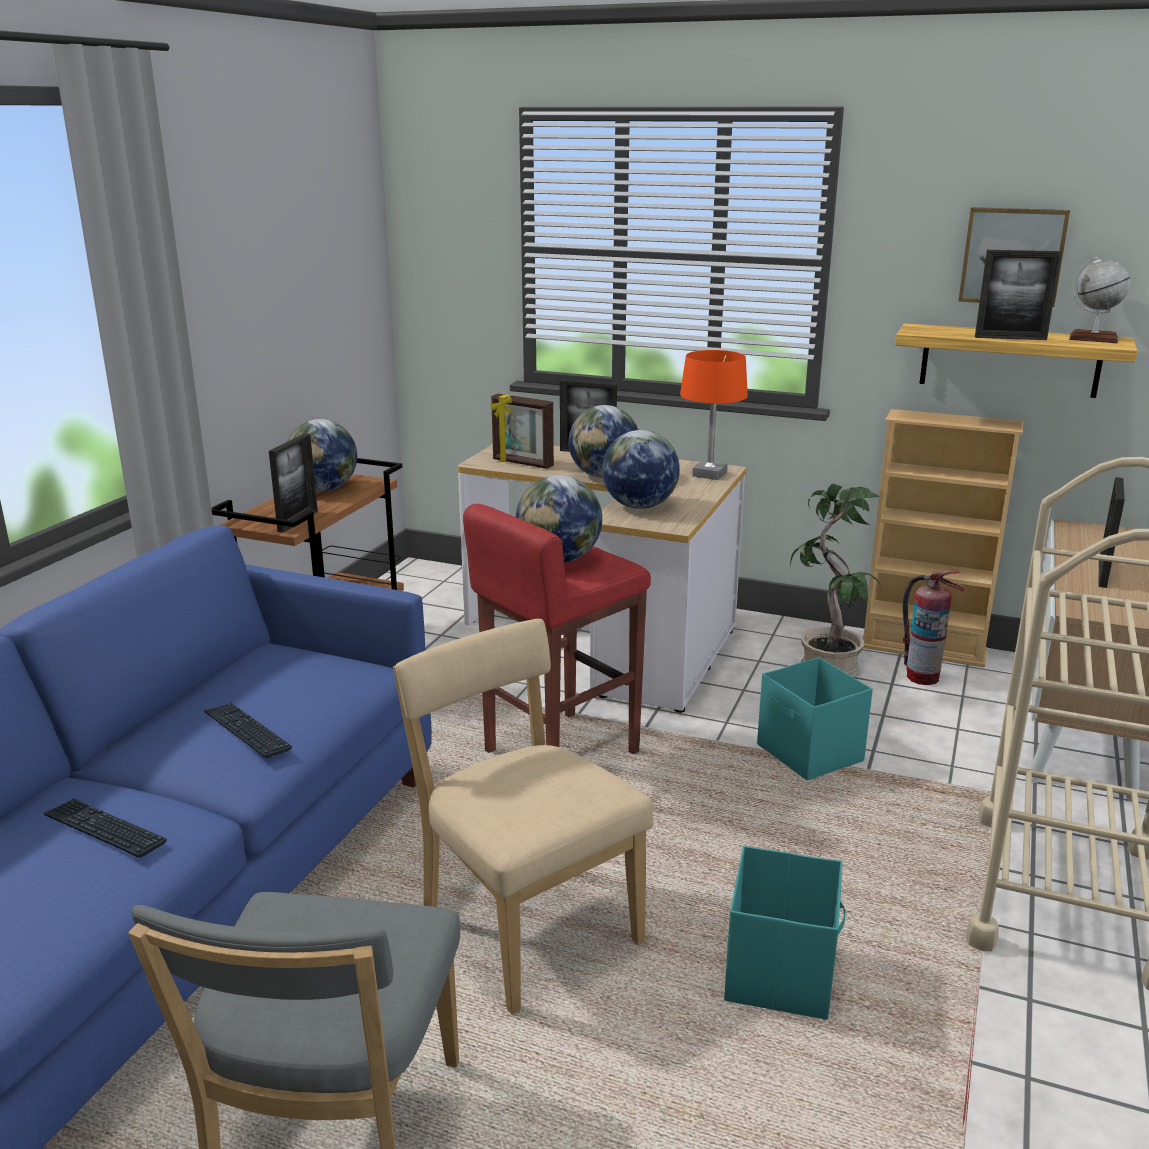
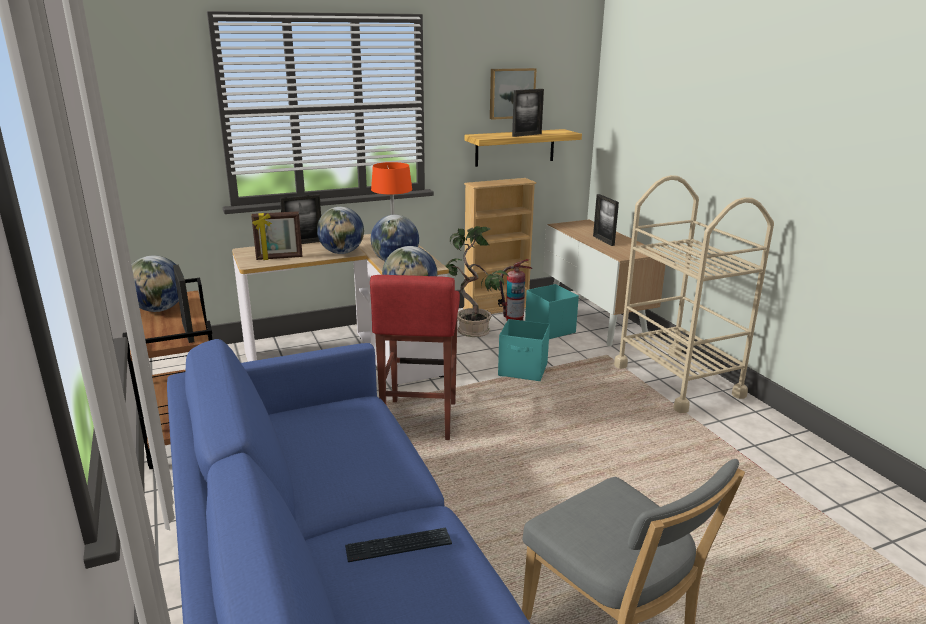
camera: 45 degrees left, 0 degrees up
(247, 731) = (367, 459): keyboard -> none
(525, 924) = (532, 500): beige chair -> none
(781, 973) = (646, 458): turquoise storage box -> turquoise storage box (550, 329)
(1093, 339) = (554, 131): globe -> none

